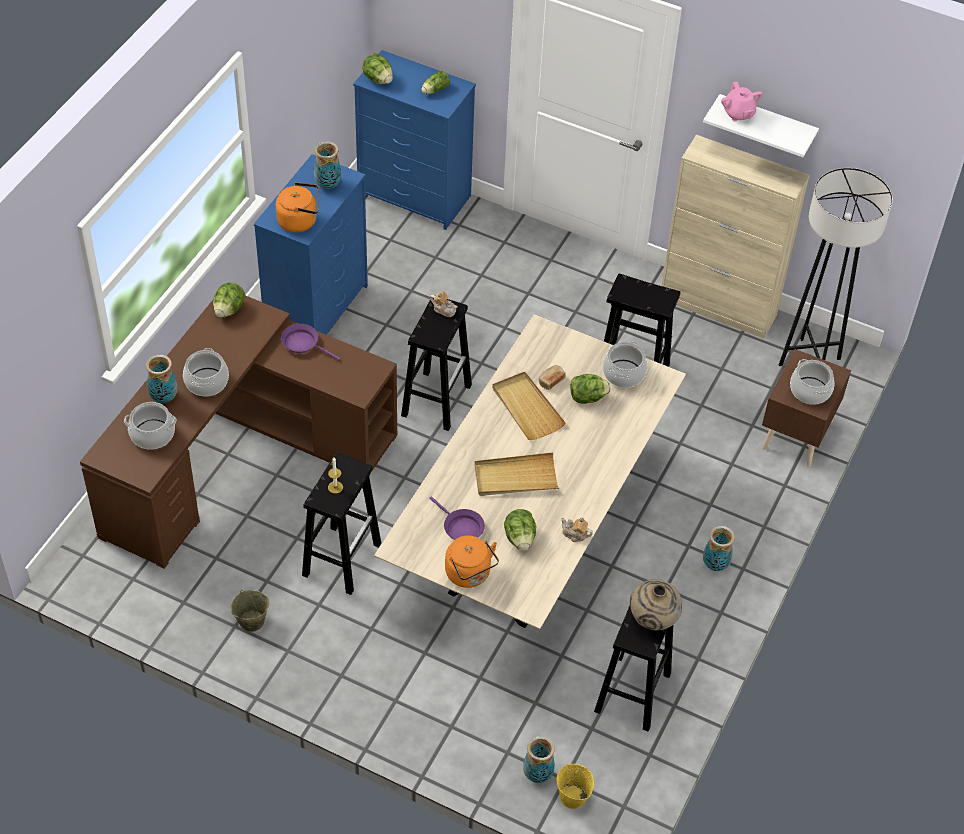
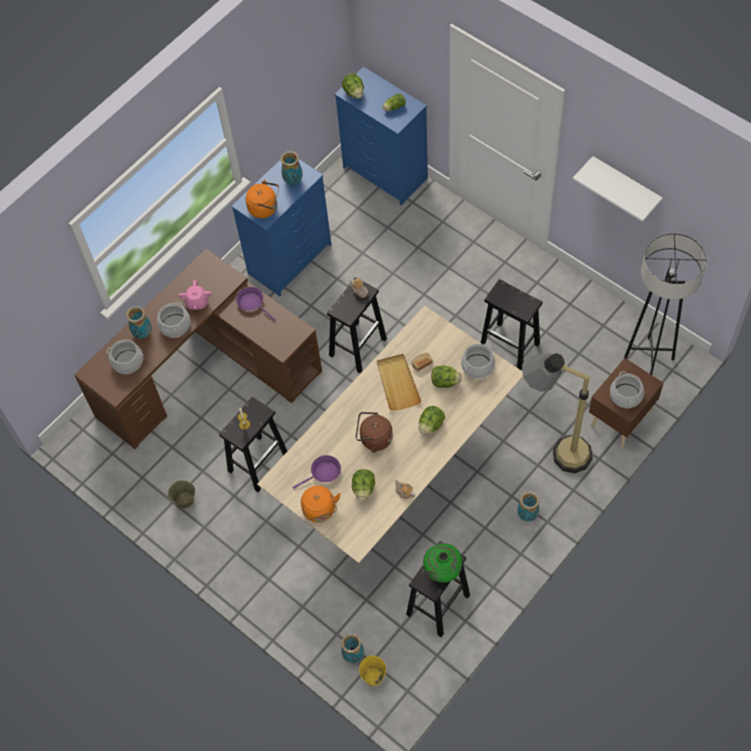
camera: 20 degrees right, 10 degrees up
(229, 309) = (205, 268): lettuce -> lettuce (431, 425)
(460, 528) = (323, 473): purple frying pan -> purple frying pan turned 90 degrees counterclockwise
(515, 477) = (374, 439): beige tray -> brown kettle
(652, 620) = (443, 570): beige vase -> green vase
(718, 307) = (591, 301): beige cabinet -> none
(725, 485) = (553, 451): none -> floor lamp
(738, 113) = (602, 176): pink teapot -> pink teapot (197, 302)

